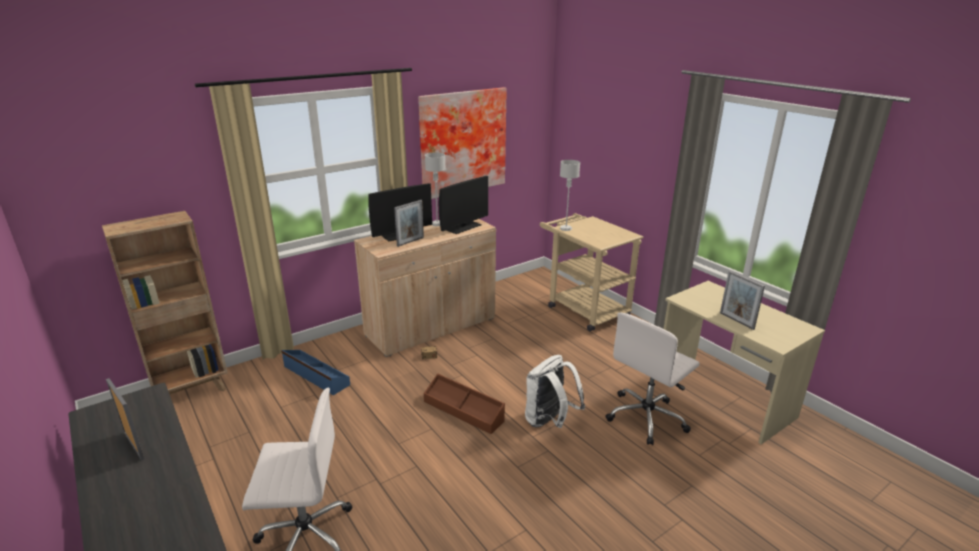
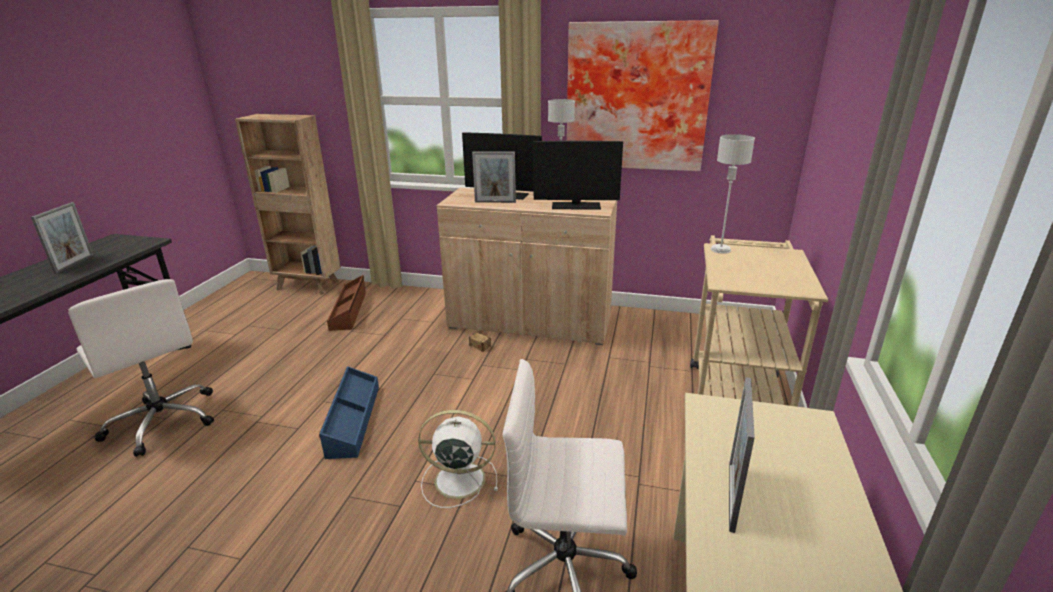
camera: 50 degrees right, 0 degrees up
(315, 376) = (380, 314): blue storage box -> blue storage box (352, 420)
(464, 410) = (413, 411): brown storage box -> brown storage box (349, 310)
(549, 421) = (457, 480): white backpack -> white fan

